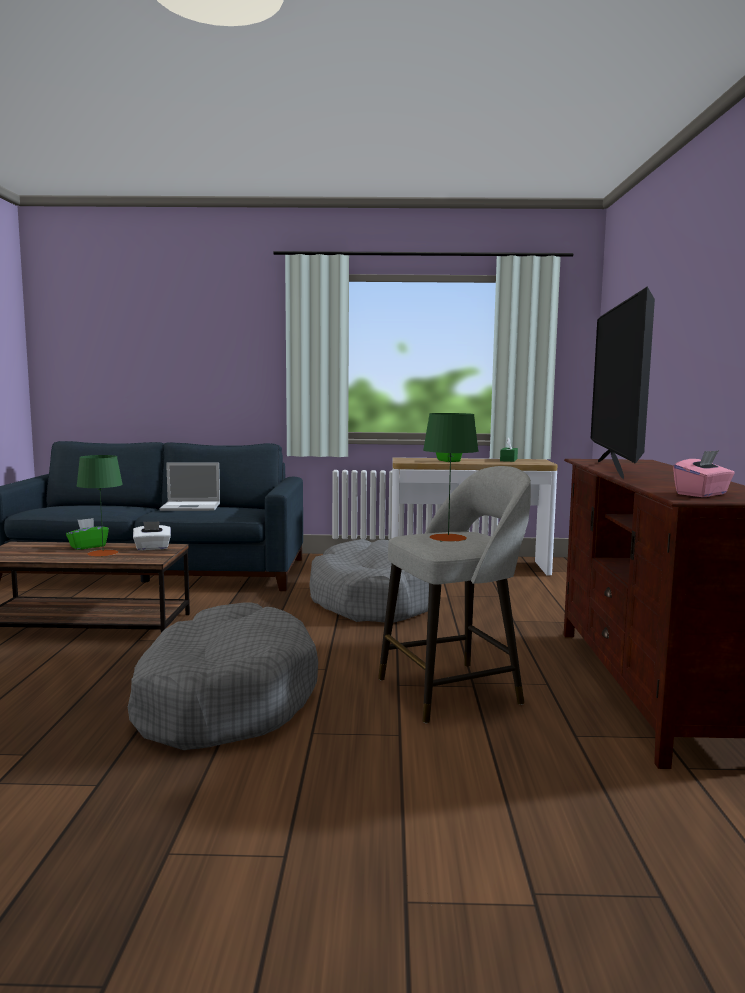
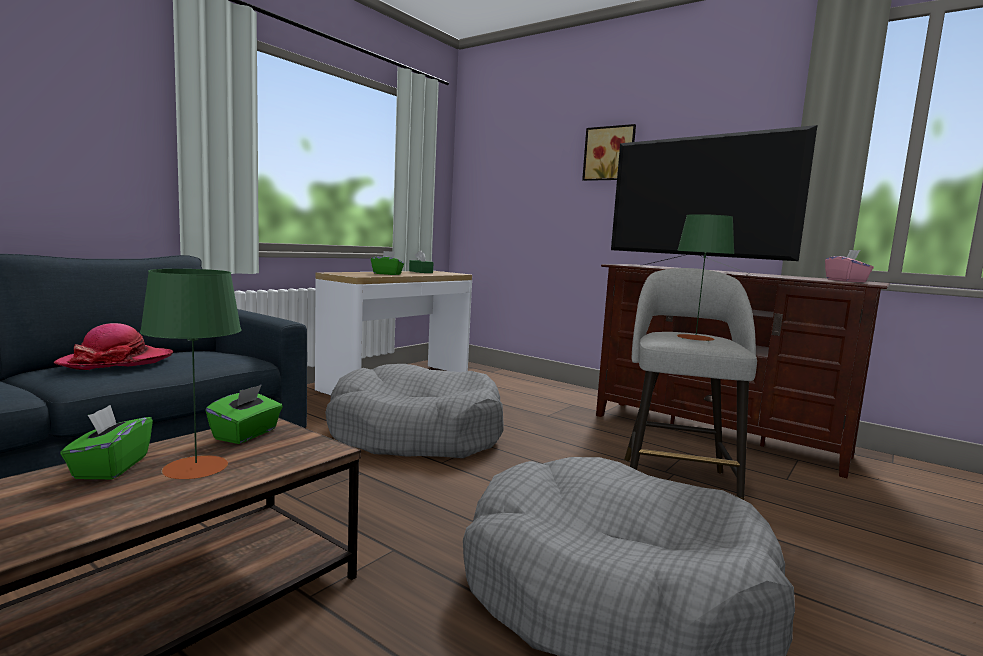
camera: 55 degrees left, 0 degrees up
(152, 548) = (246, 434): white tissue box -> green tissue box
(192, 507) = (117, 362): laptop -> hat
(674, 317) = (610, 154): none -> picture

